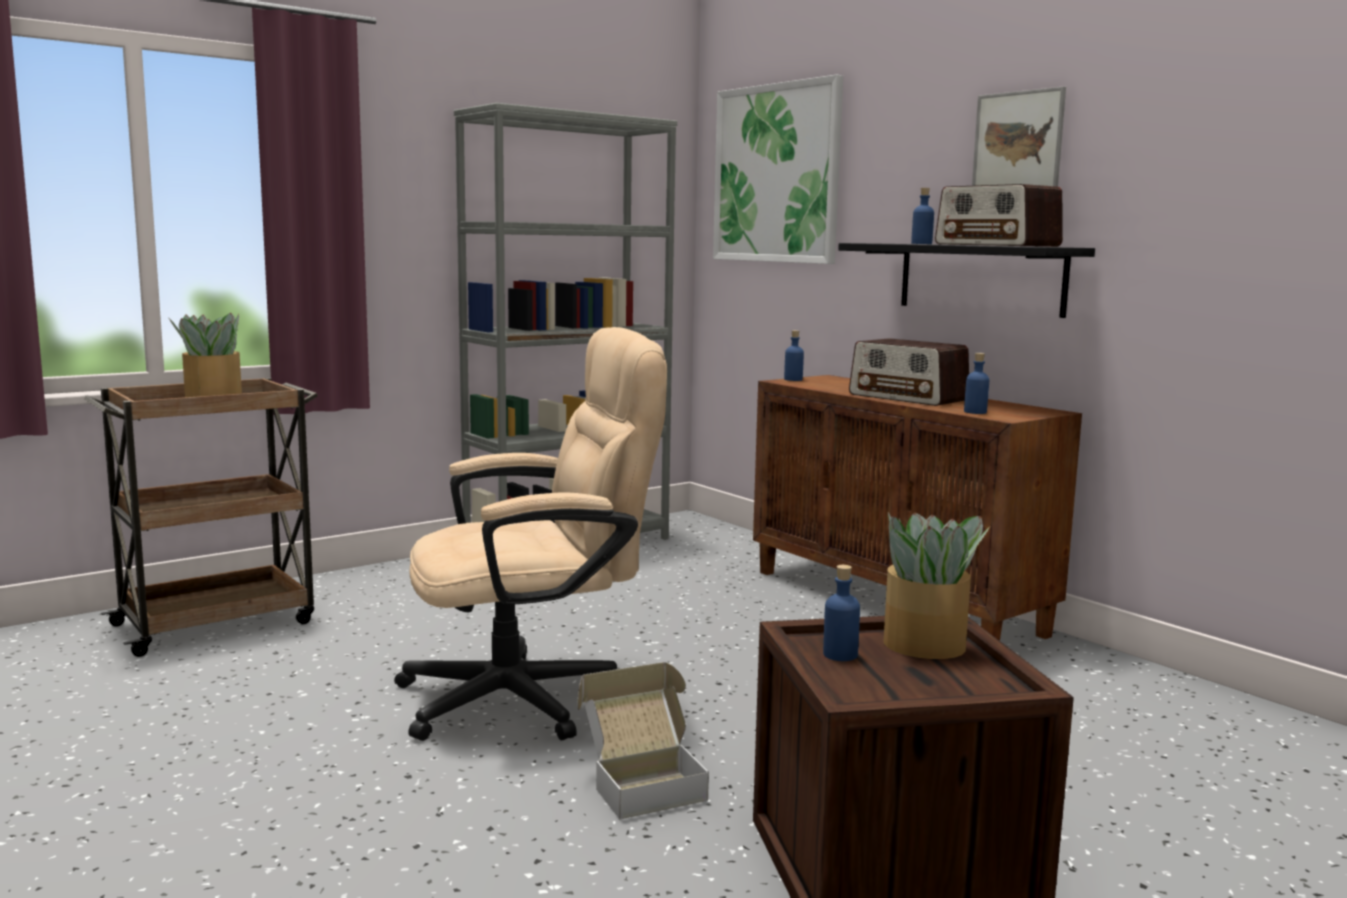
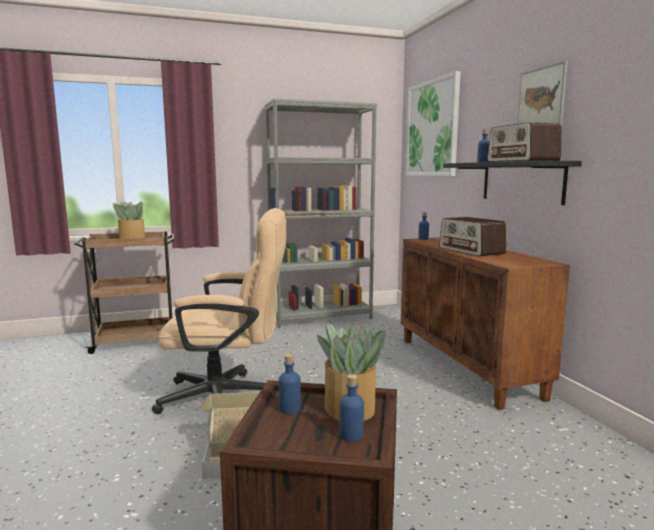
camera: 20 degrees right, 0 degrees up
(975, 412) = (497, 261): blue bottle -> blue bottle (351, 435)

